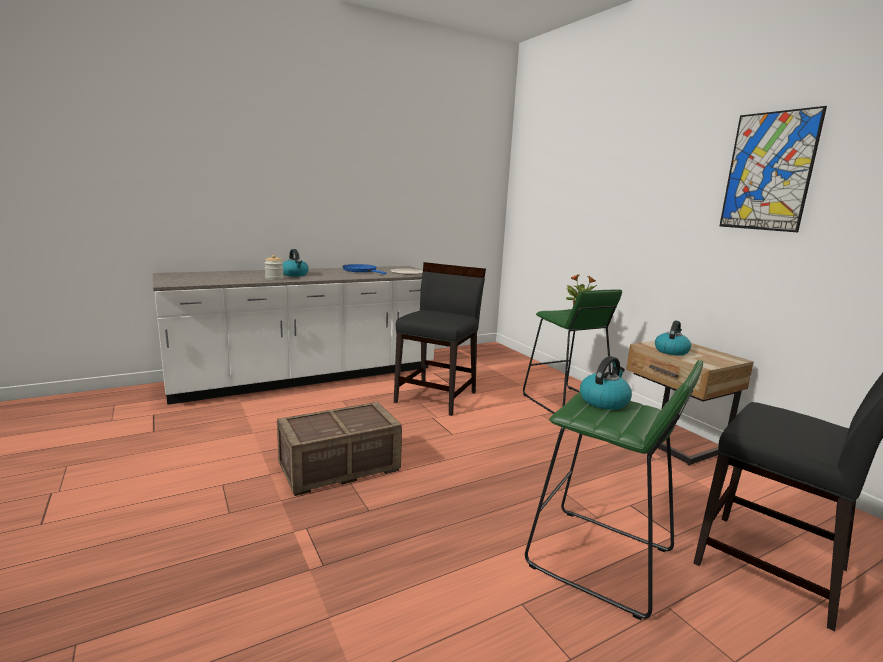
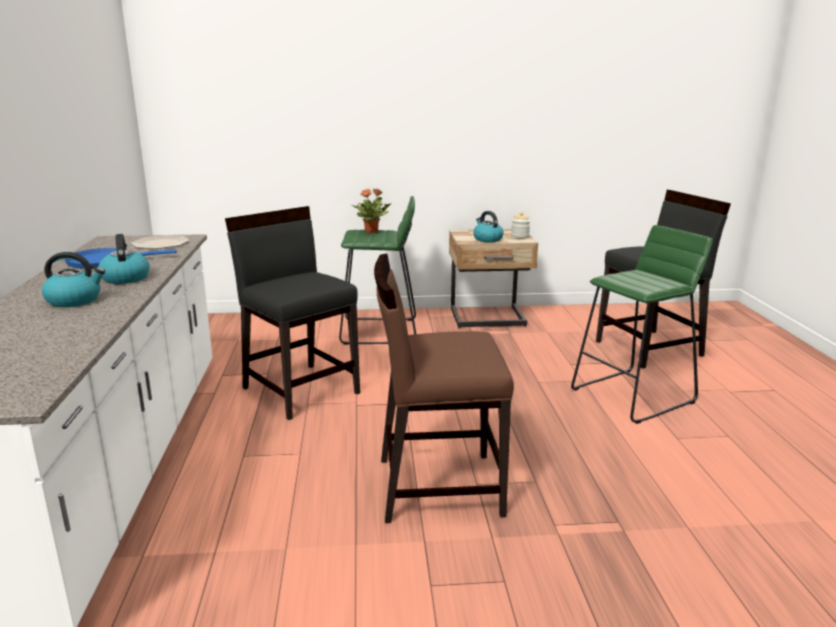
camera: 65 degrees left, 5 degrees up
(274, 278) = (96, 315): jar -> jar (520, 236)
(340, 467) = (437, 486): crate -> brown chair
(604, 401) = (625, 277): kettle -> kettle (125, 278)
(768, 171) = (507, 71): picture -> none

